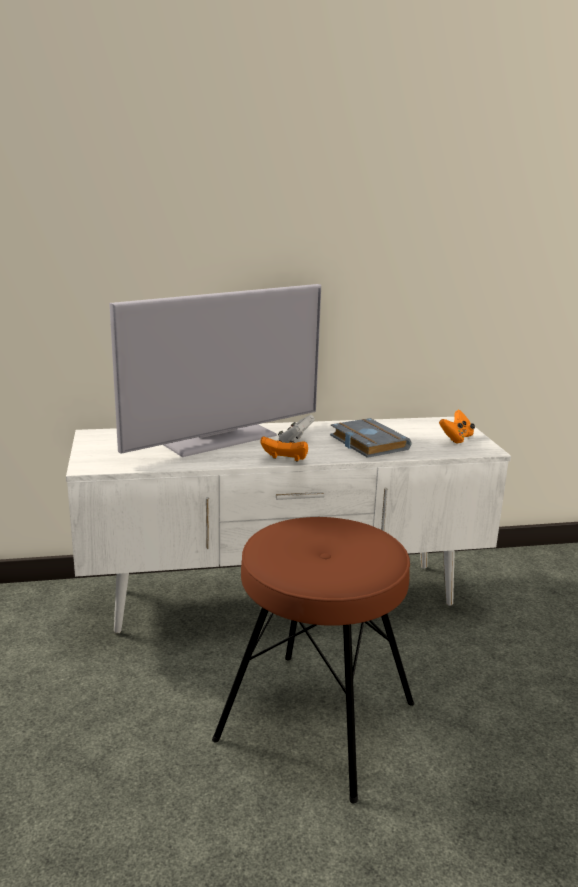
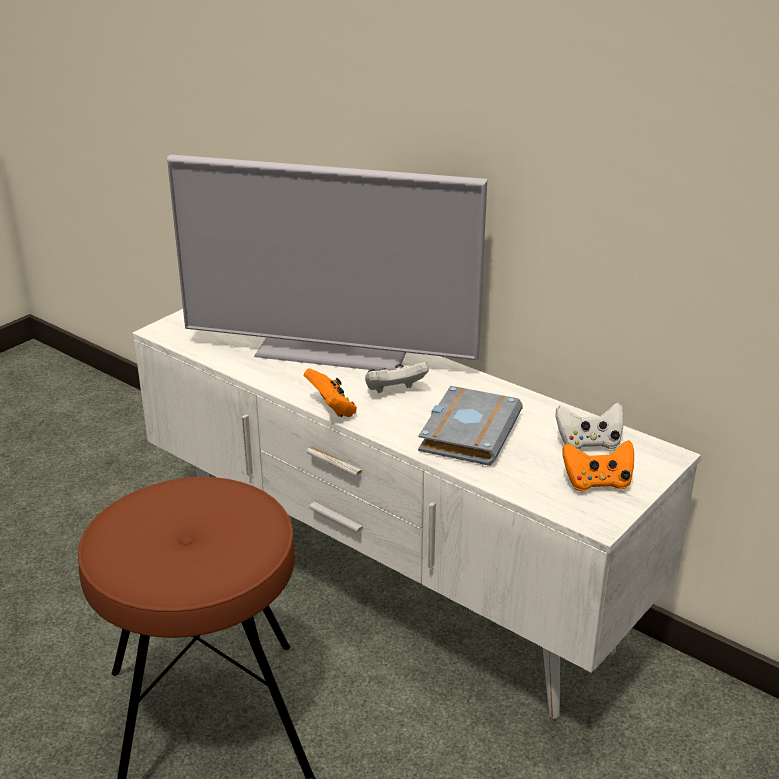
camera: 50 degrees right, 10 degrees up
(419, 428) = (589, 443): none -> white game controller

